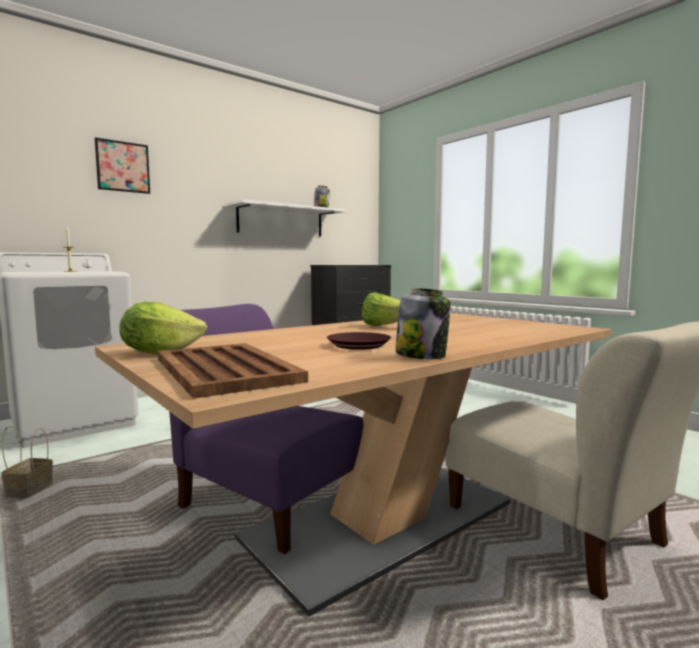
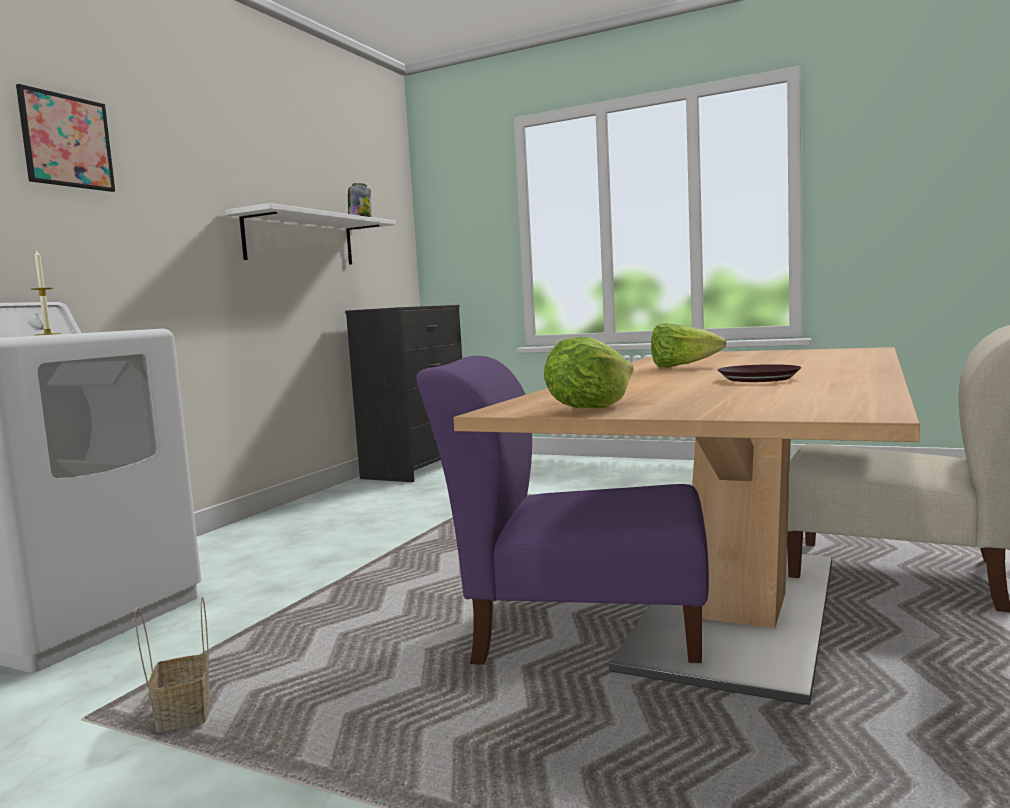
camera: 25 degrees left, 0 degrees up
(225, 370) = (759, 405): brown tray -> none
(422, 355) = (863, 376): jar -> none

